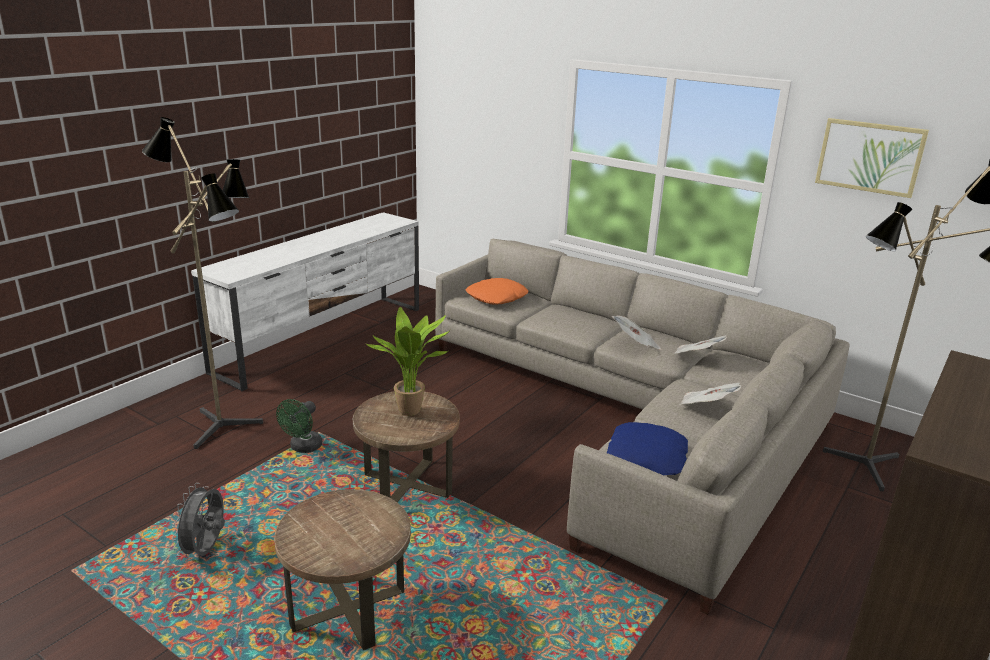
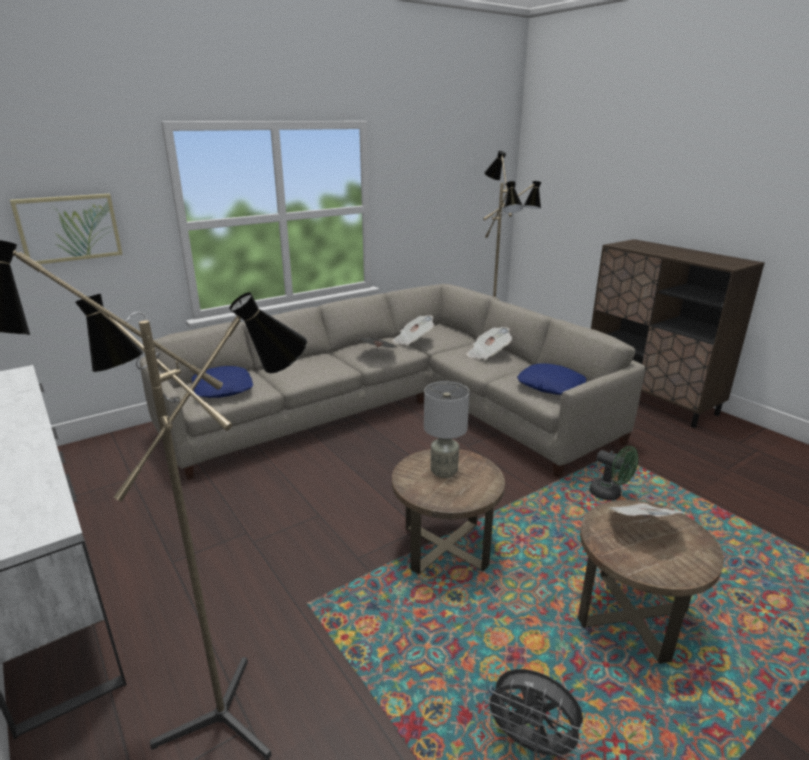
camera: 70 degrees left, 0 degrees up
(303, 448) = (335, 623): green fan -> green fan (610, 494)
(364, 524) = (641, 525): none -> newspaper
(413, 412) = (443, 472): potted plant -> grey table lamp
(497, 298) = (223, 388): orange pillow -> blue pillow
(869, 157) = (419, 169): picture -> picture (69, 228)

